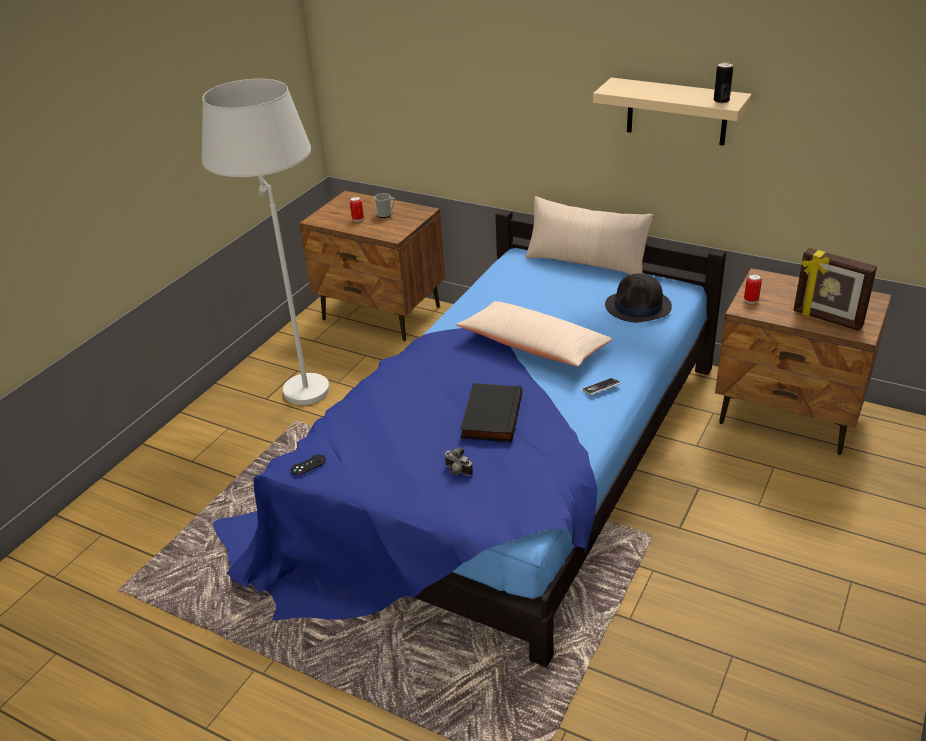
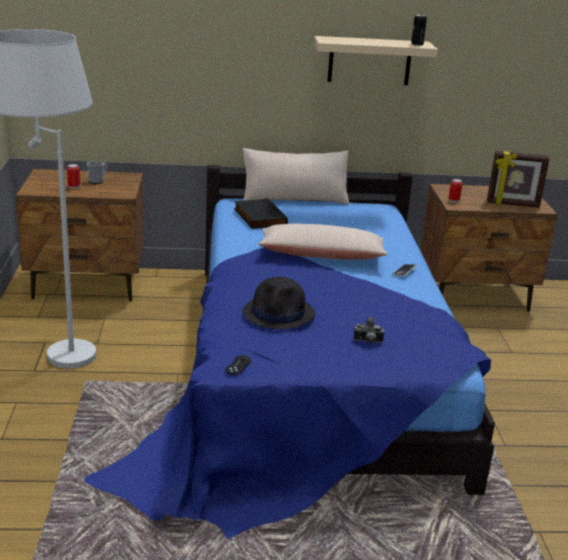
camera: 35 degrees left, 10 degrees down
(490, 416) = (348, 302): black book -> black book (258, 217)
(638, 307) = (368, 220): black hat -> black hat (279, 313)

